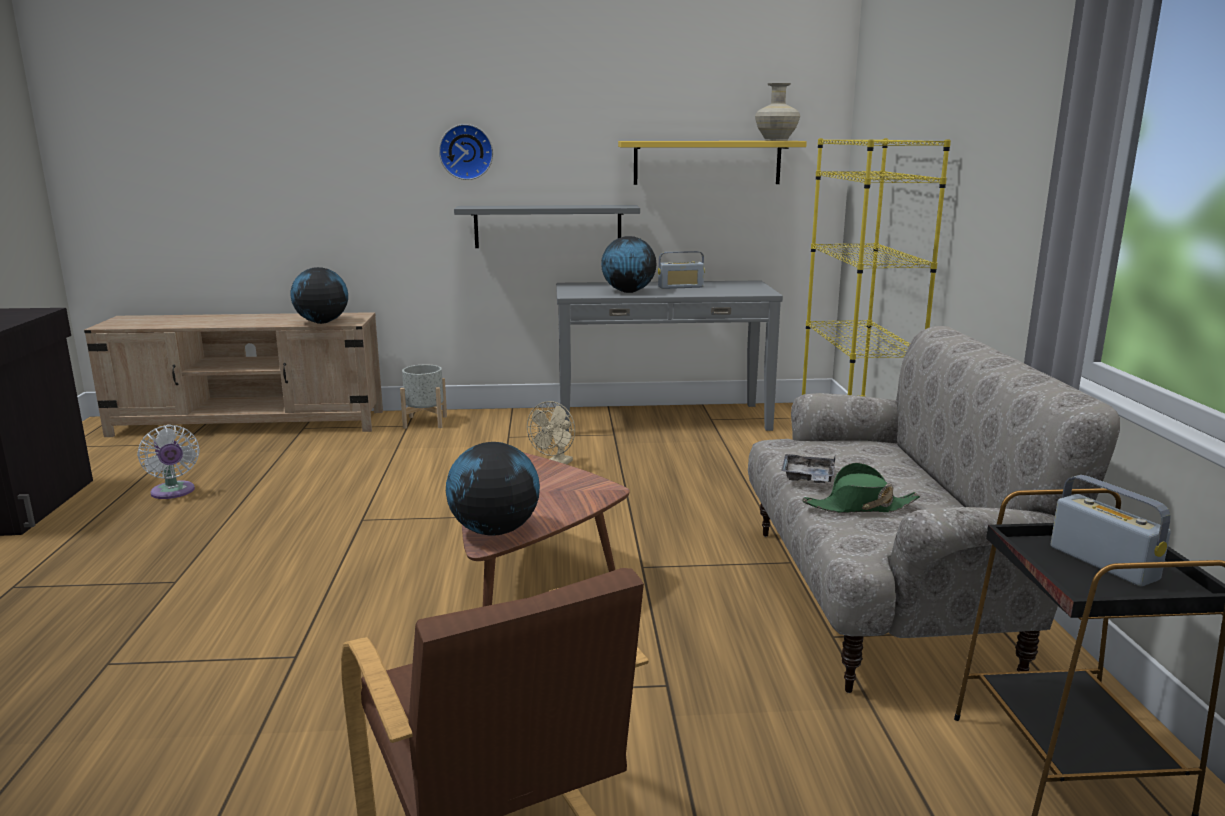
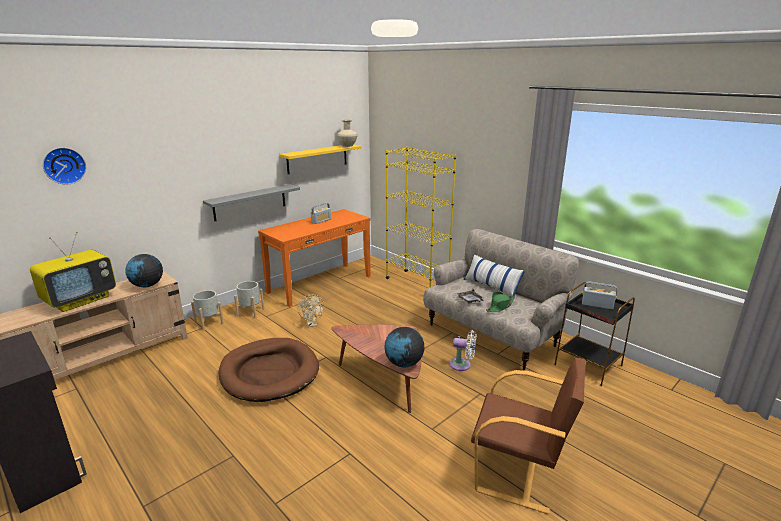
camera: 40 degrees left, 5 degrees up
(173, 492) = (134, 416): white fan -> white fan (462, 365)
(233, 320) = (81, 300): none -> television
(388, 505) = (269, 372): none -> brown dog bed
(466, 152) = (204, 170): wall clock -> wall clock (64, 165)
(498, 425) = (250, 312): none -> grey planter
(628, 291) = (305, 229): globe -> none
(662, 419) = (319, 284): grey console table -> orange console table
(911, 472) = (491, 286): none -> pillow

